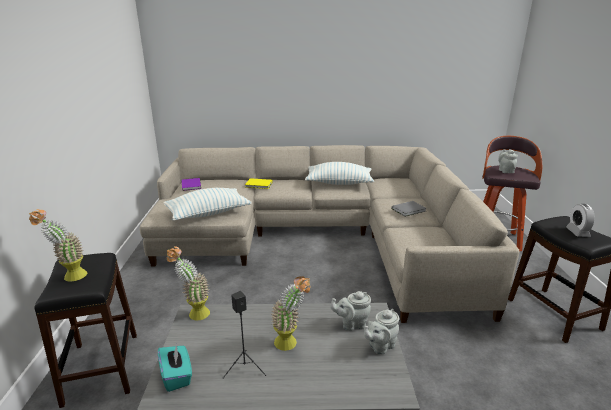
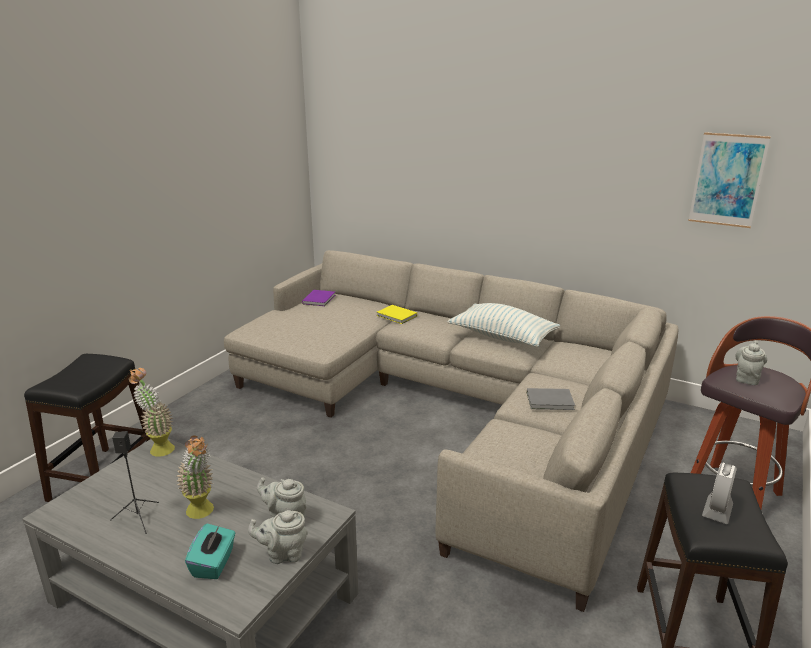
camera: 30 degrees right, 0 degrees up
(69, 277) = (71, 373): potted plant -> none
(177, 376) = (80, 501): turquoise tissue box -> turquoise tissue box (214, 563)
(208, 213) = (300, 340): pillow -> none
(449, 66) = (727, 180): none -> picture

